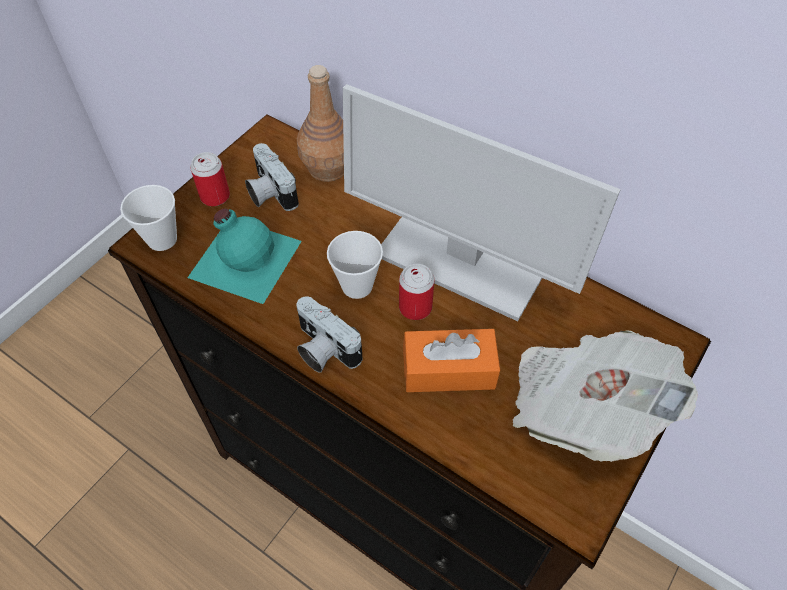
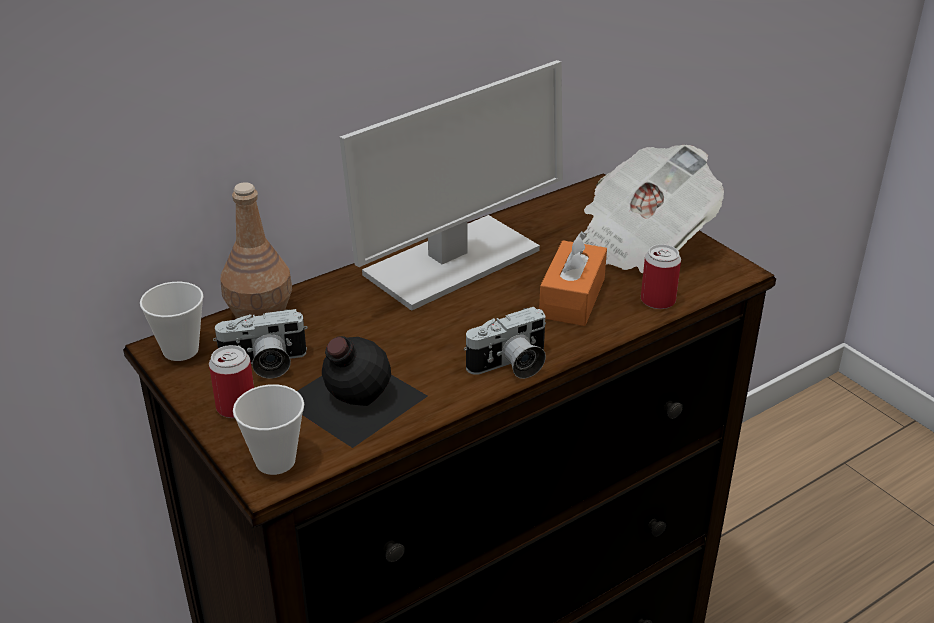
camera: 70 degrees left, 20 degrees down
(244, 257) = (351, 398): turquoise bottle -> black bottle
(357, 286) = (443, 329): cup -> cup (180, 350)
(415, 307) = (491, 300): can -> can (658, 300)

